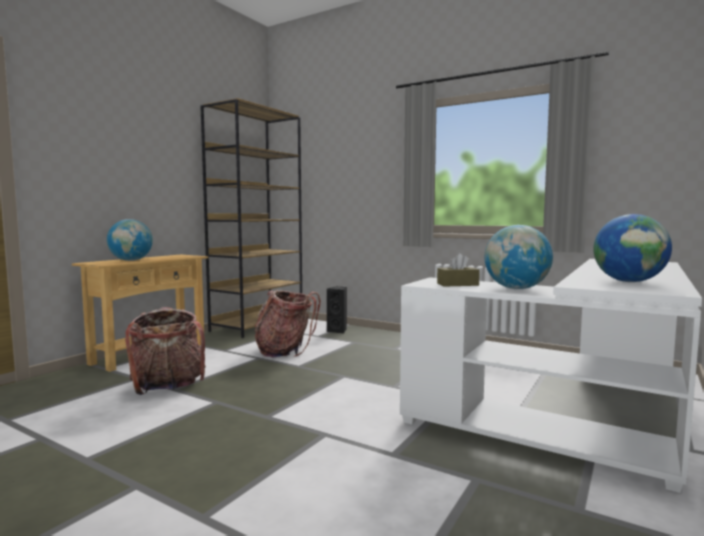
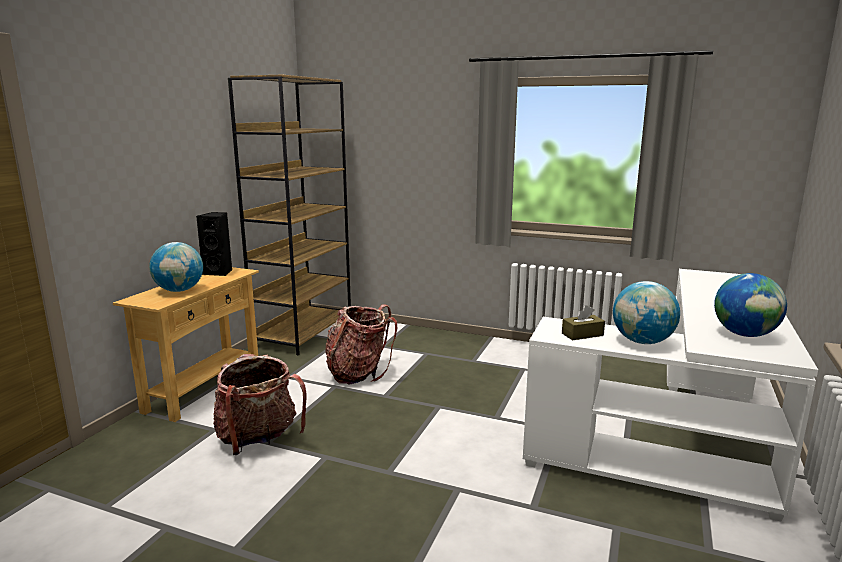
camera: 10 degrees left, 10 degrees up
(338, 330) = (400, 336): black speaker -> black speaker (219, 272)

